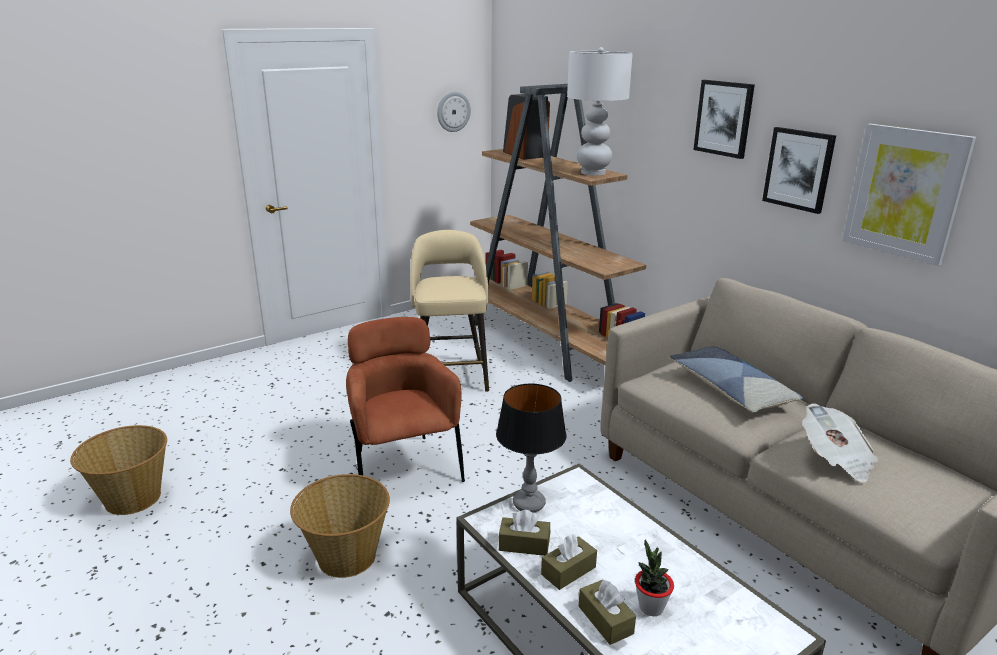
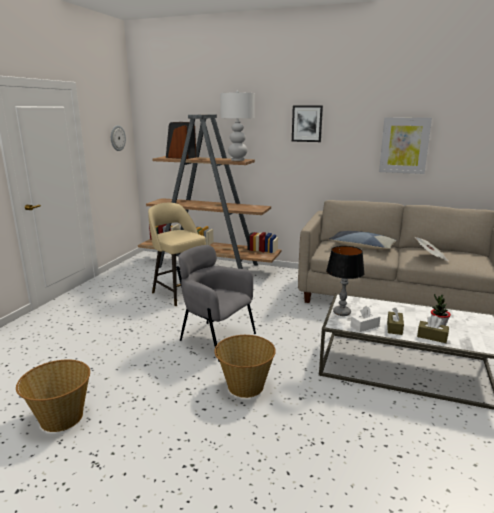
camera: 35 degrees left, 5 degrees down
(403, 467) = (215, 339): brown armchair -> grey armchair
(524, 544) = (364, 326): brown tissue box -> white tissue box
(798, 169) = (351, 143): picture -> none

